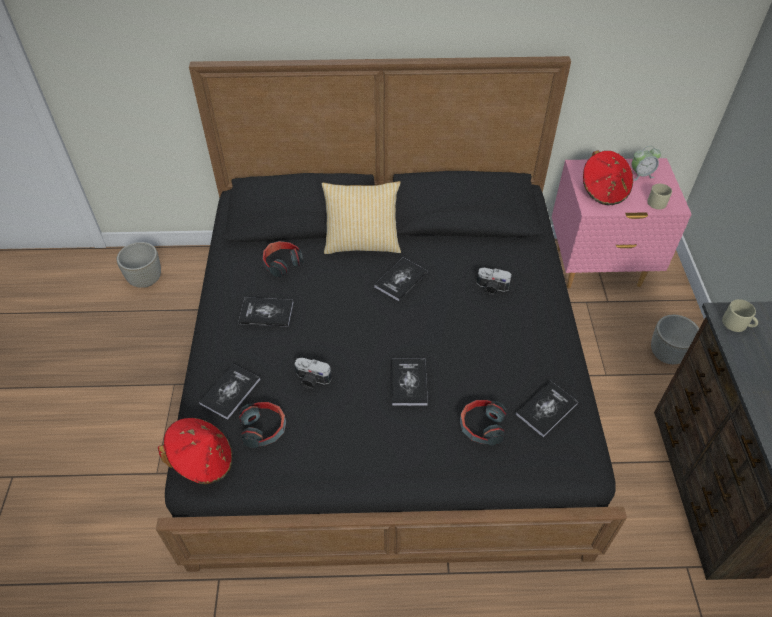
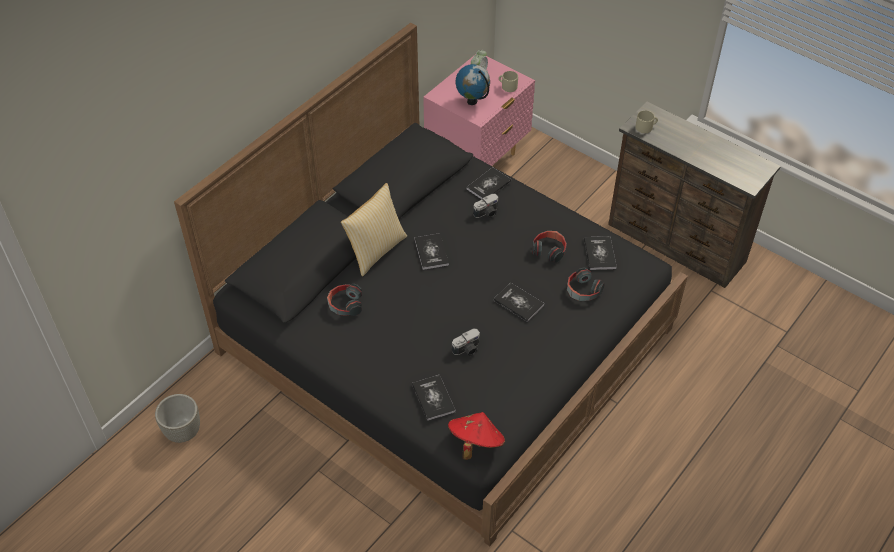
camera: 50 degrees left, 0 degrees up
(264, 428) = (481, 396): headphones -> headphones (549, 250)
(266, 313) = (383, 340): book -> book (488, 185)
(603, 191) = (472, 101): red hat -> globe
(666, 354) = (576, 185): grey planter -> none

